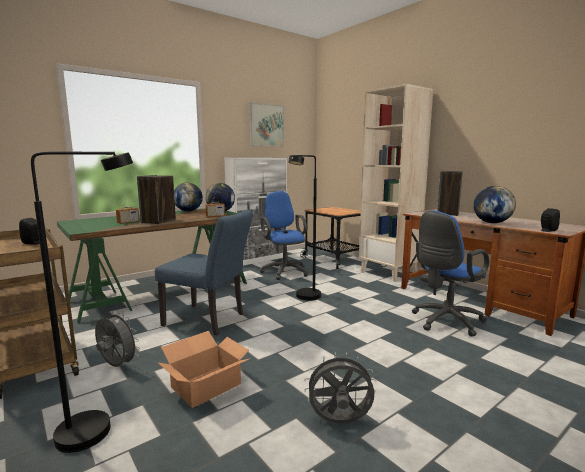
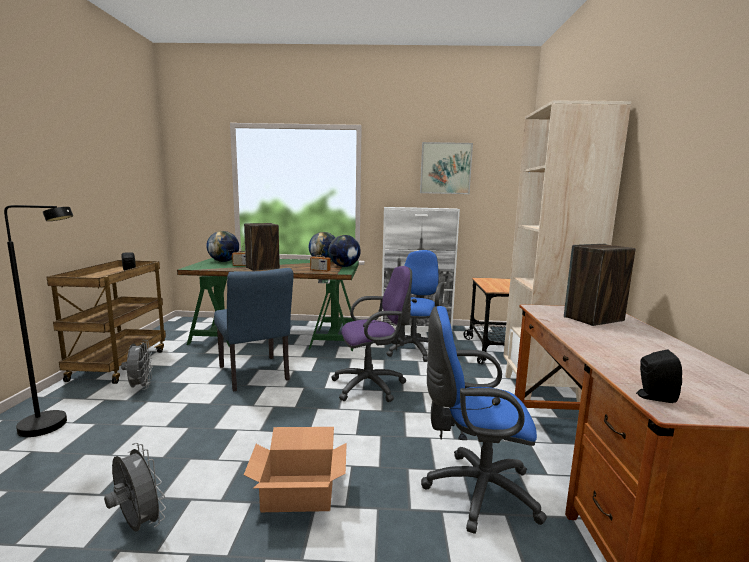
camera: 40 degrees right, 0 degrees up
(205, 385) = (144, 430): cardboard box -> cardboard box (298, 492)
(305, 298) = (372, 386): black floor lamp -> purple office chair
(491, 223) = (601, 352): globe -> globe (224, 261)

